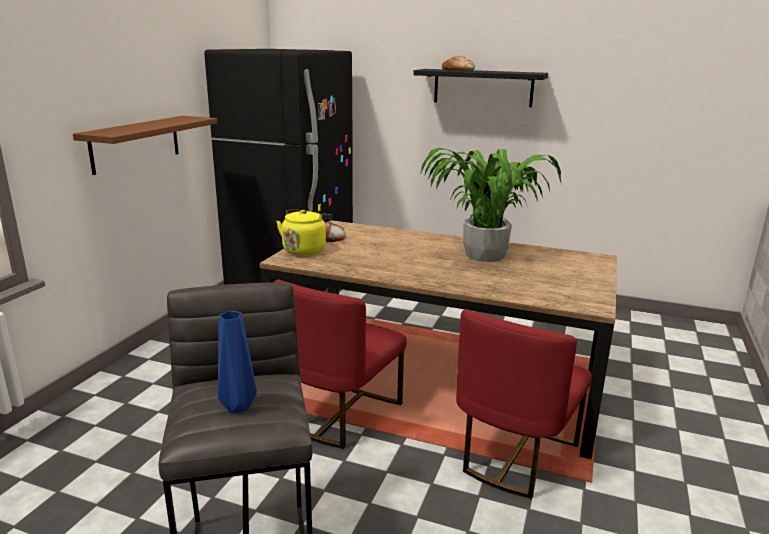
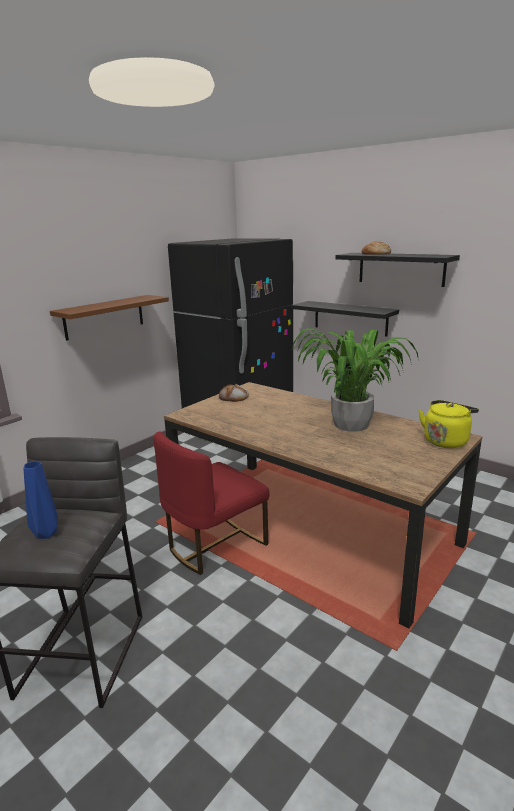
camera: 20 degrees right, 0 degrees up
(305, 249) = (206, 407): yellow kettle -> yellow kettle (446, 440)
(422, 144) = (350, 318): none -> black shelf
(513, 455) = (338, 610): red chair -> none

